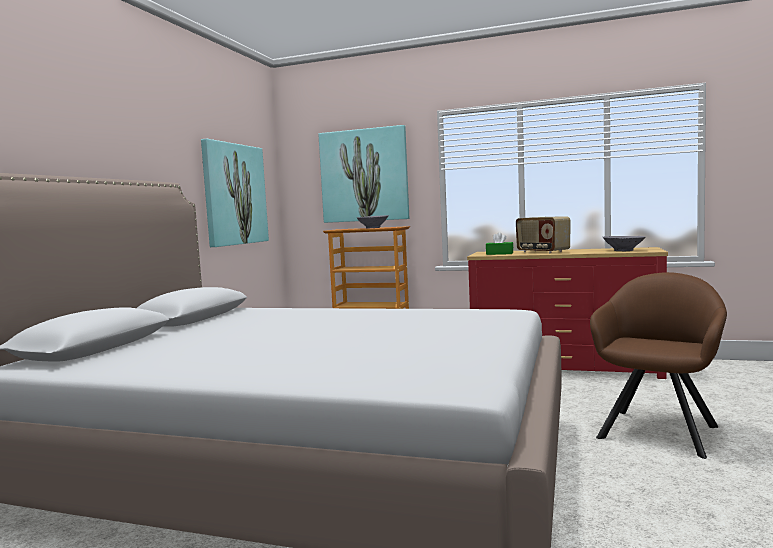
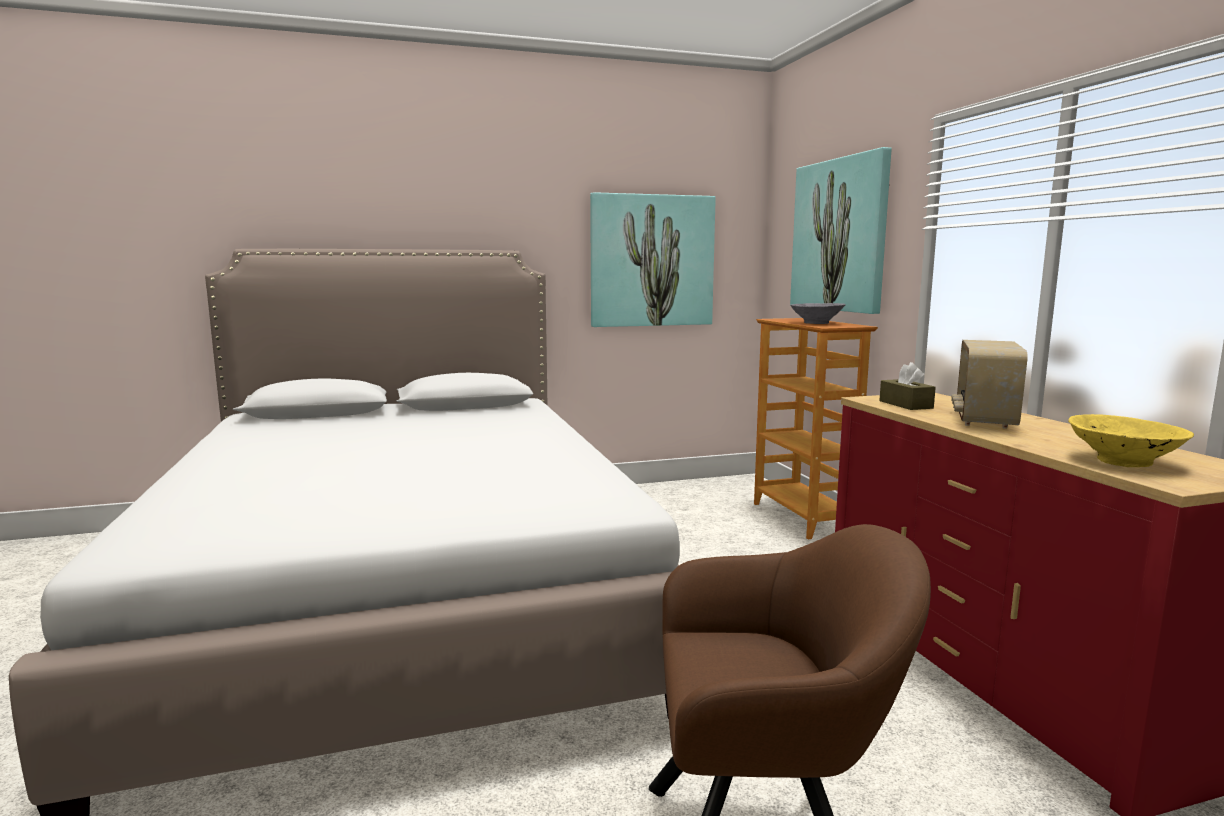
camera: 55 degrees right, 5 degrees up
(499, 254) = (905, 404): green tissue box -> brown tissue box
(623, 250) = (1121, 461): grey bowl -> yellow bowl

